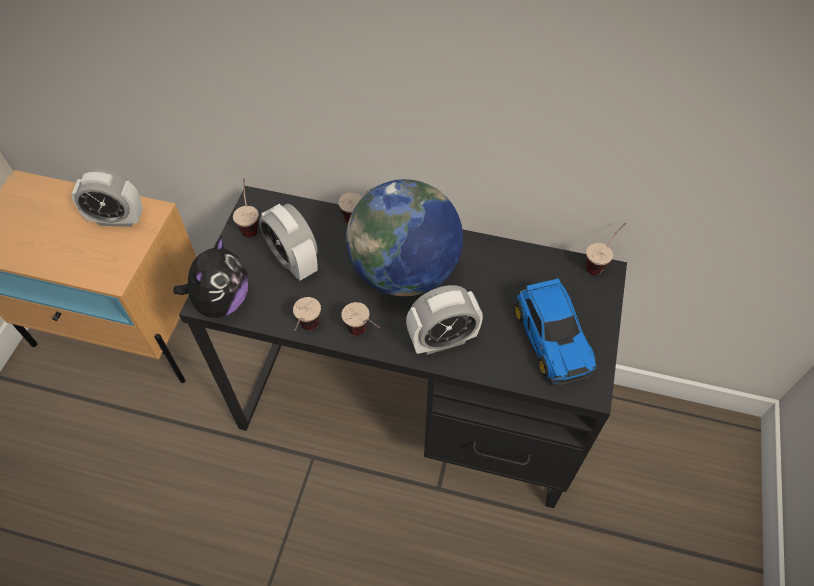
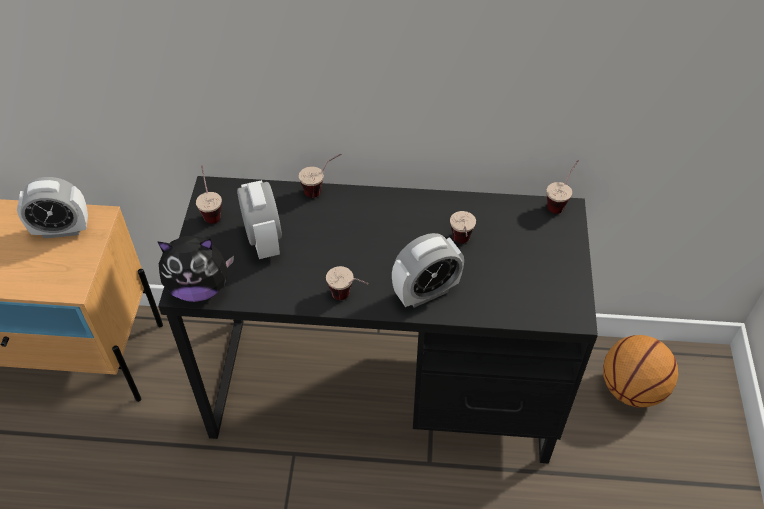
camera: 10 degrees left, 5 degrees down
(221, 302) = (199, 288): plush toy -> plush toy turned 75 degrees clockwise
(294, 261) = (263, 240): alarm clock -> alarm clock turned 150 degrees counterclockwise
(307, 332) = (292, 304): cup -> cup (461, 245)
(404, 272) = (375, 235): globe -> none
(552, 337) = (530, 274): toy car -> none
(651, 446) = (631, 388): none -> basketball

